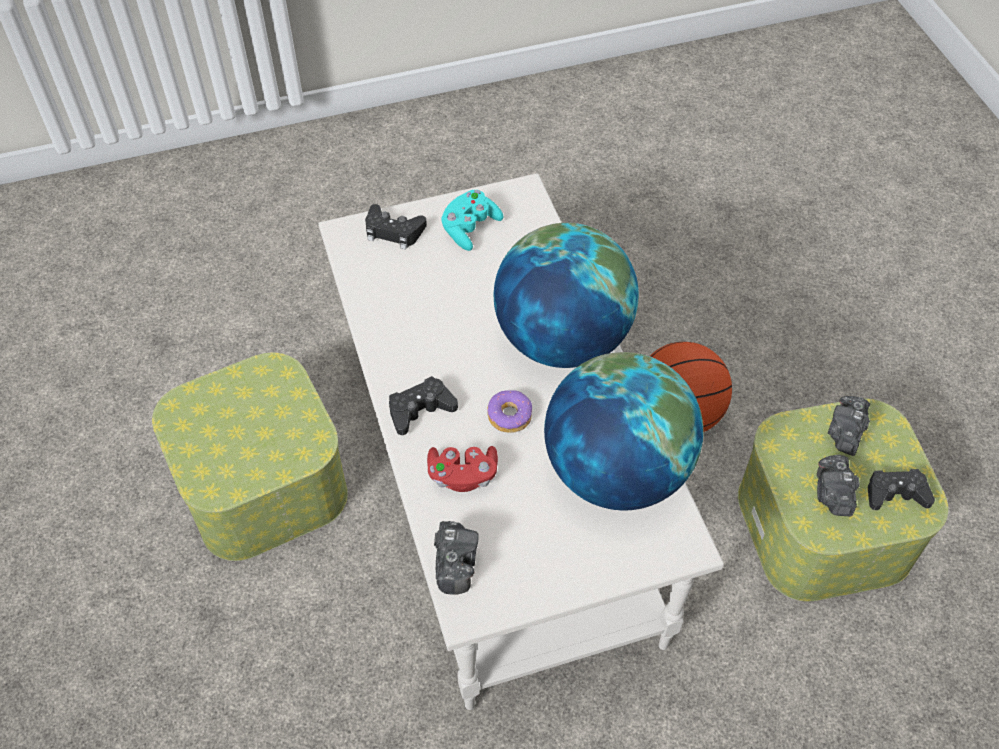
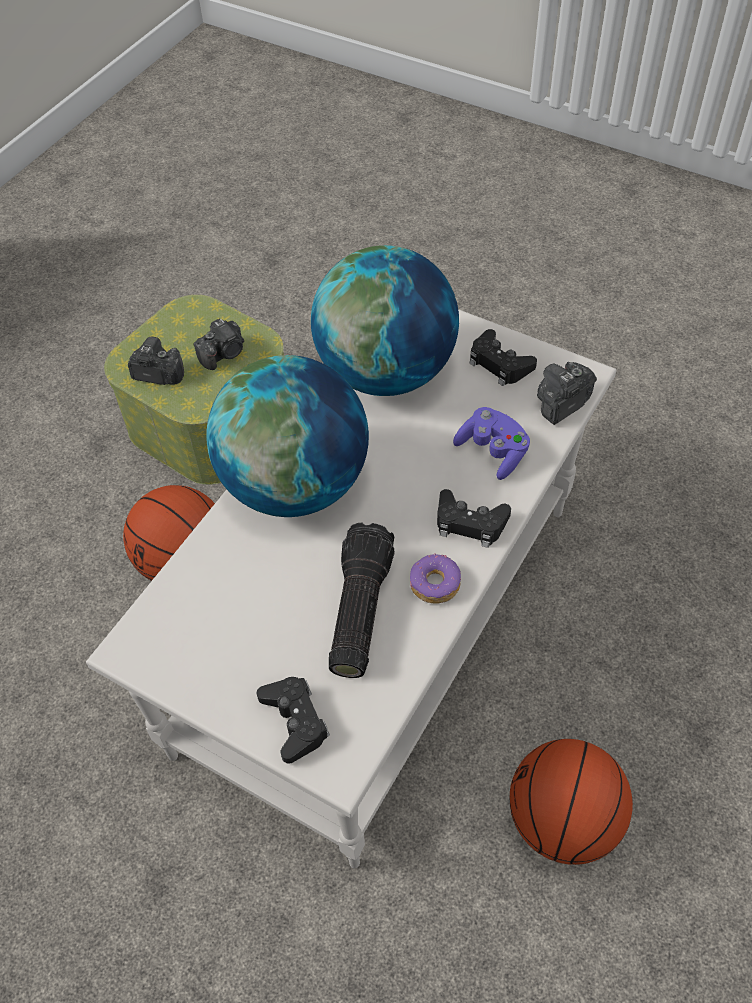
camera: 130 degrees left, 0 degrees up
(262, 482) = (563, 820): storage box -> basketball
(428, 304) = (357, 609): none -> flashlight
(462, 475) = (493, 452): red game controller -> purple game controller
(470, 228) = (226, 655): turquoise game controller -> none
(510, 416) = (409, 463): donut -> donut (434, 584)
(845, 433) = (158, 374): camera -> camera turned 150 degrees counterclockwise
(895, 494) = (190, 325): black game controller -> black game controller (499, 364)

